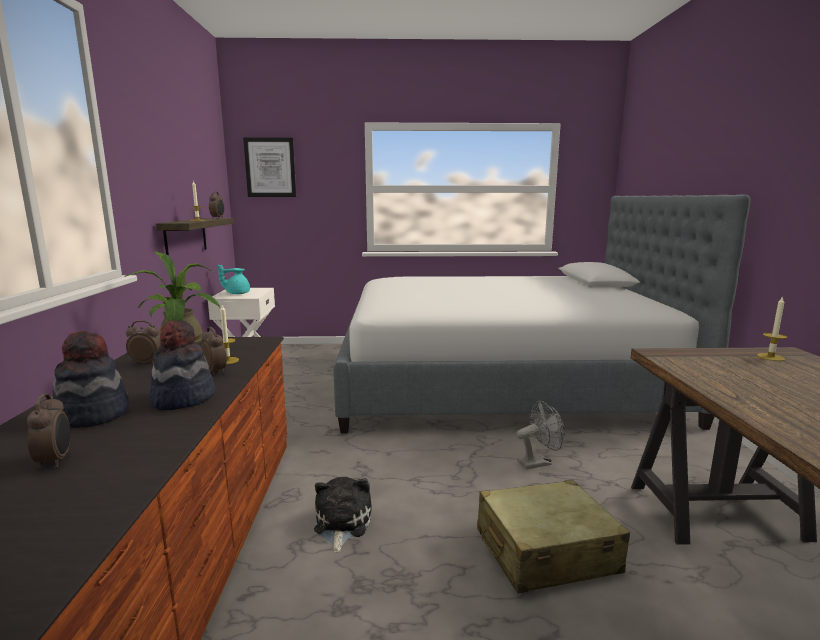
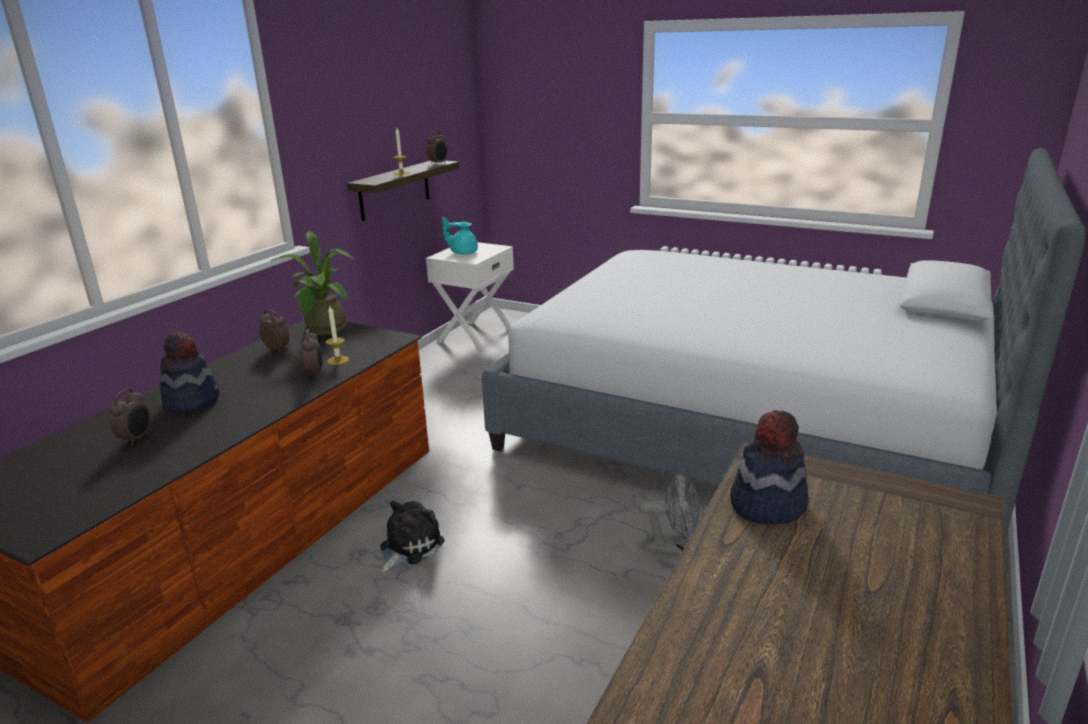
camera: 30 degrees right, 10 degrees up
(183, 398) = (261, 399): hat -> hat (767, 504)
(270, 167) = (525, 86): picture -> none
(545, 551) = (565, 643): beige suitcase -> none
(770, 357) = (914, 503): candle -> none

